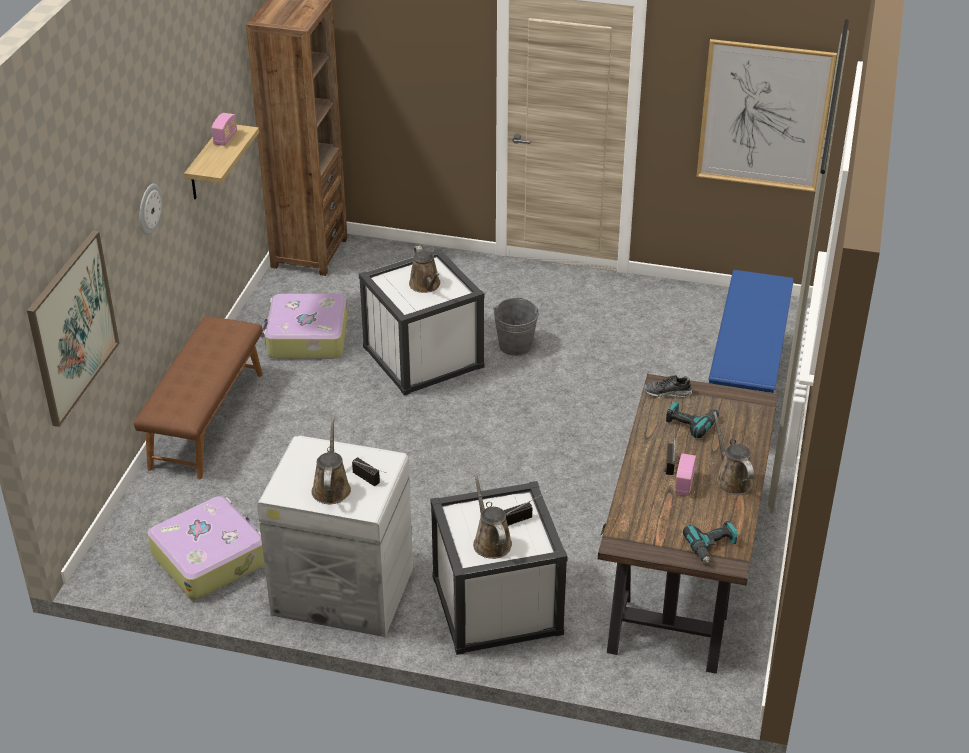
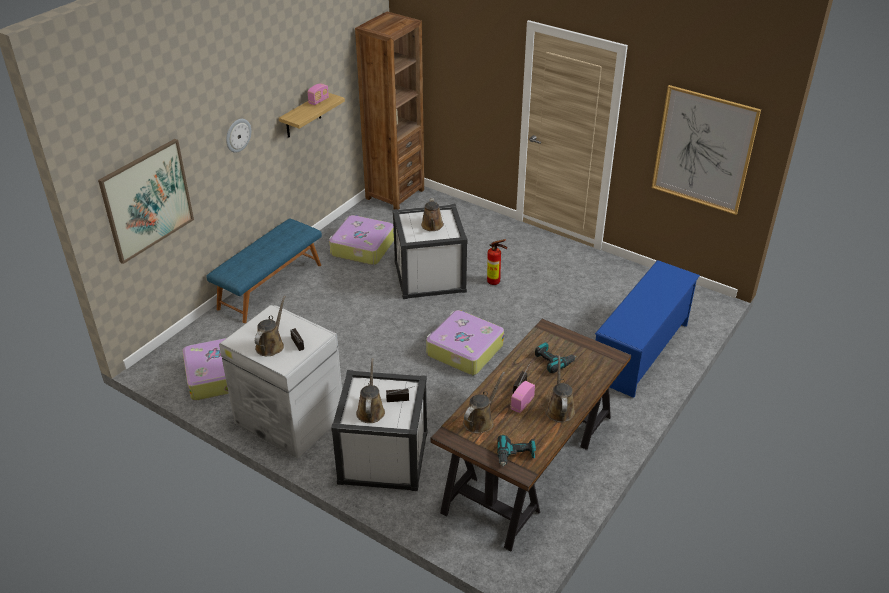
camera: 20 degrees right, 0 degrees up
(206, 420) = (270, 286): brown bench -> blue bench
(515, 345) = (495, 282): grey bucket -> fire extinguisher
(523, 444) = (464, 350): none -> suitcase
(646, 516) = (480, 420): none -> brown watering can
(667, 392) = (548, 335): shoe -> none

